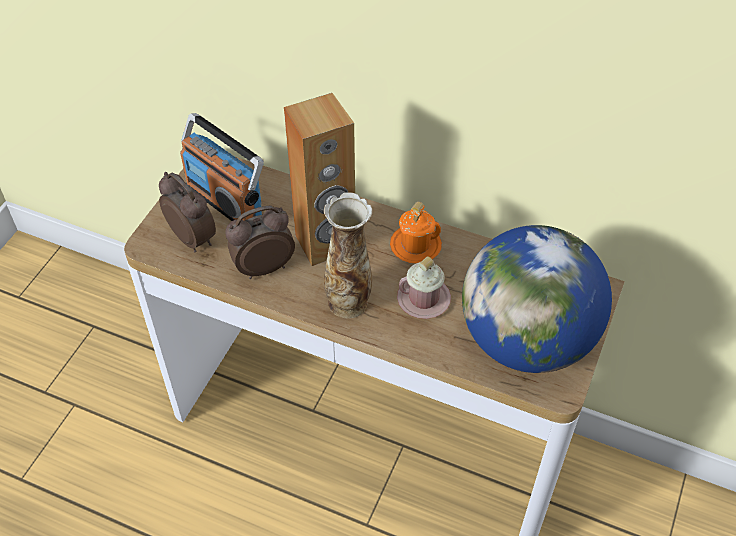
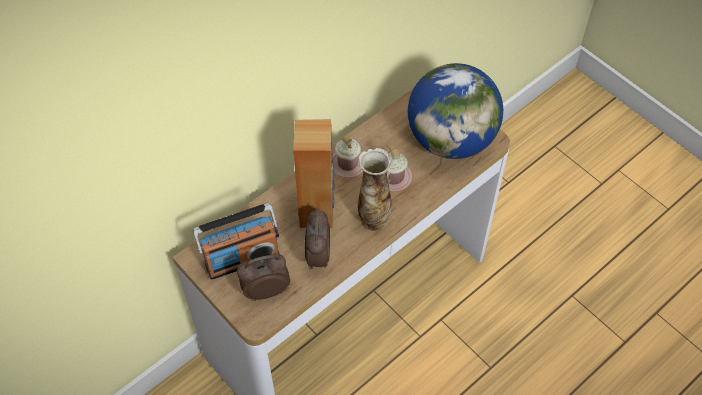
camera: 65 degrees left, 5 degrees up
(415, 245) = (347, 163): orange mug -> pink mug

